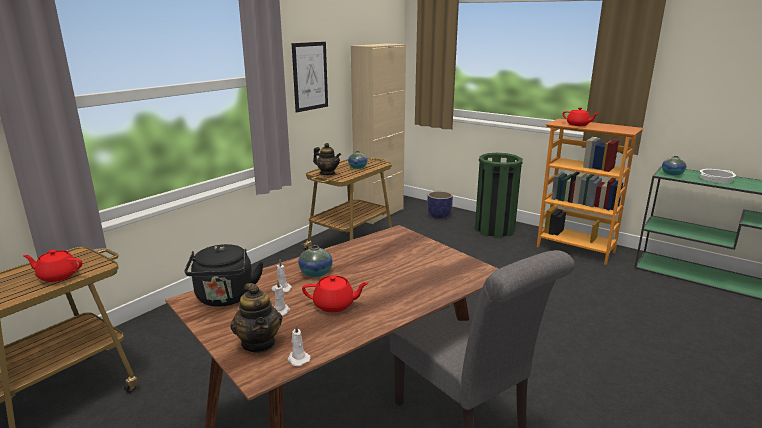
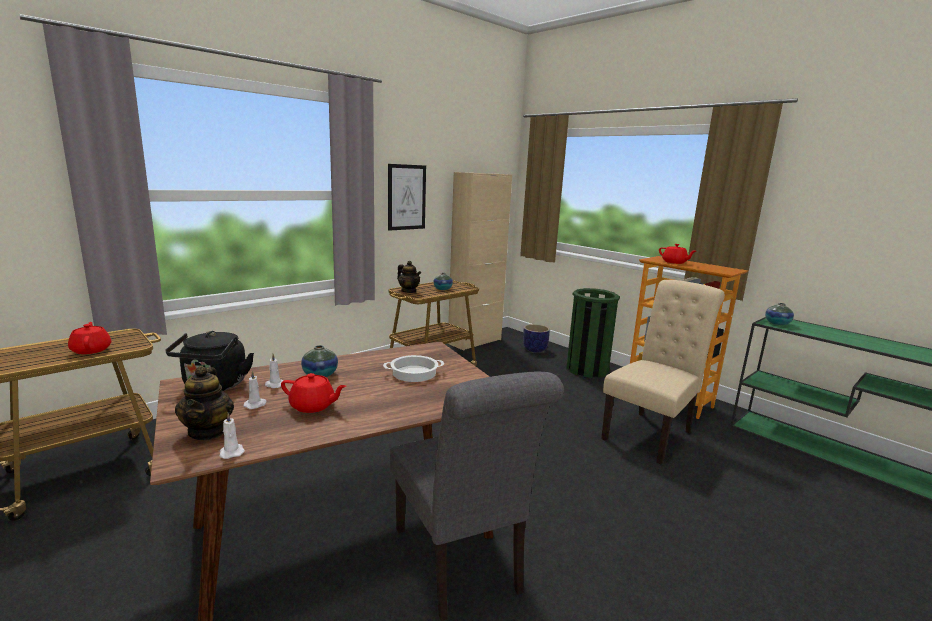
camera: 10 degrees right, 5 degrees down
(57, 276) = (91, 350): red teapot -> red teapot turned 45 degrees clockwise
(573, 283) = (651, 433): none -> beige chair
(715, 179) = (828, 333): cooking pot -> cooking pot (414, 373)

